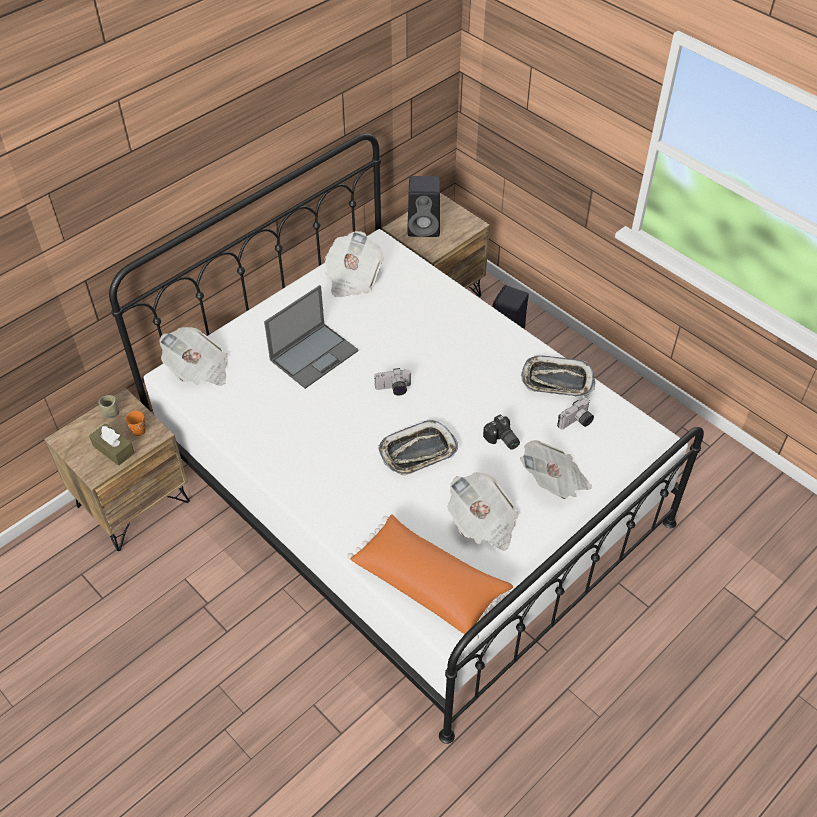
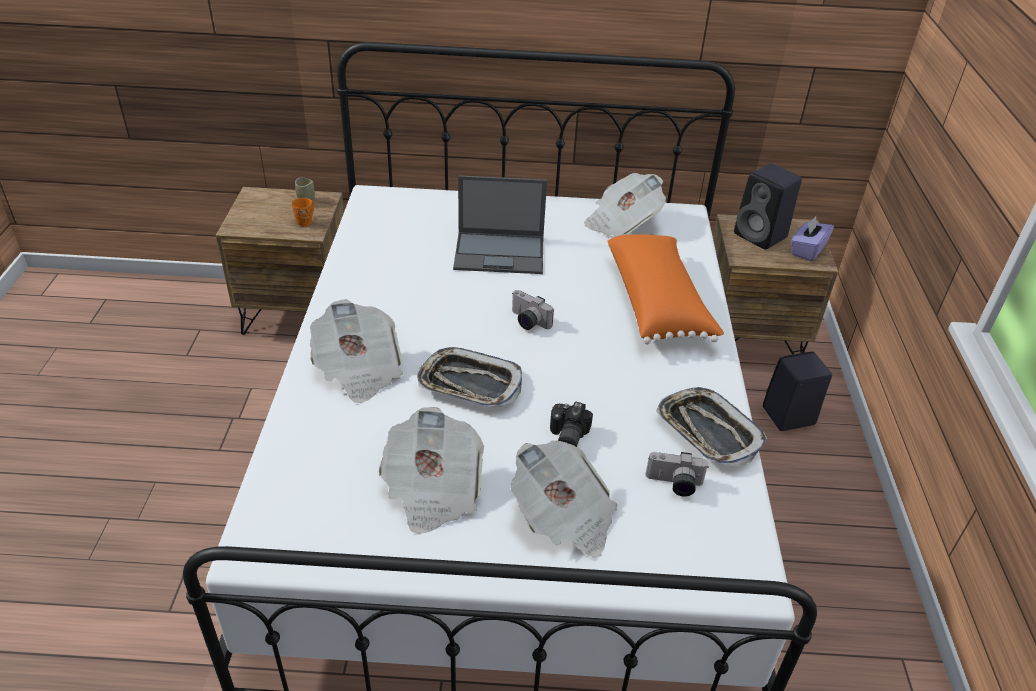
camera: 45 degrees right, 10 degrees down
(113, 449) = (269, 222): brown tissue box -> none
(198, 370) = (396, 205): newspaper -> newspaper (358, 370)
(429, 583) = (302, 496): orange pillow -> orange pillow (658, 303)
(459, 220) = (807, 250): none -> purple tissue box

